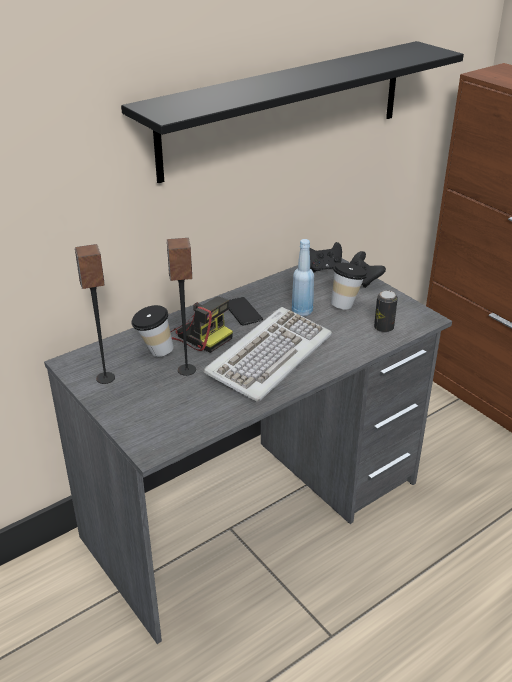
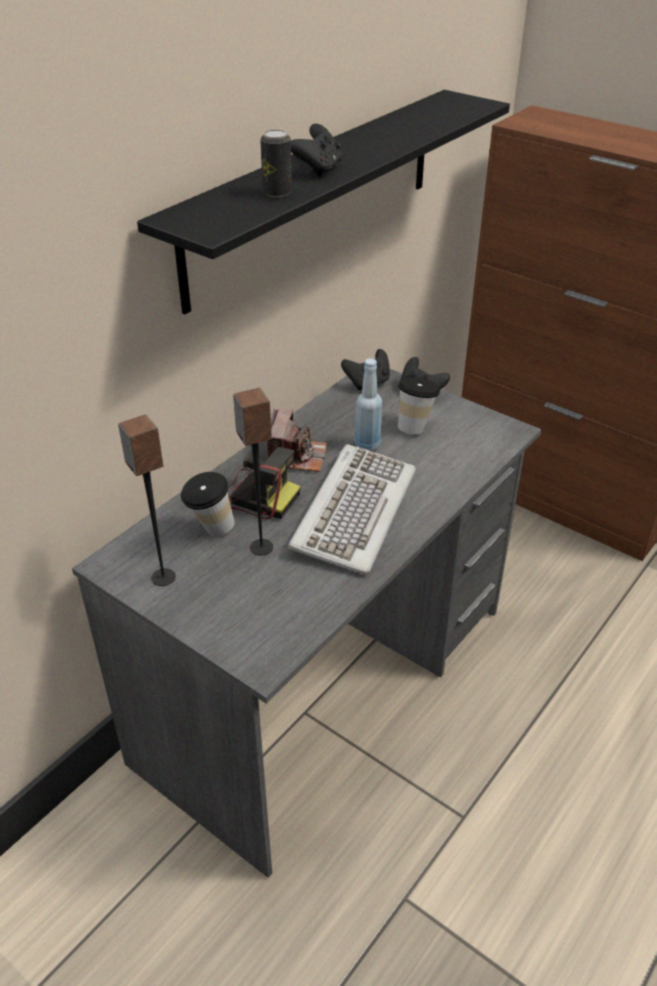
camera: 15 degrees left, 5 degrees up
(242, 312) = (296, 456): phone -> camera
(275, 84) = (318, 169): none -> black game controller
(383, 328) = (470, 451): can -> can (277, 193)

